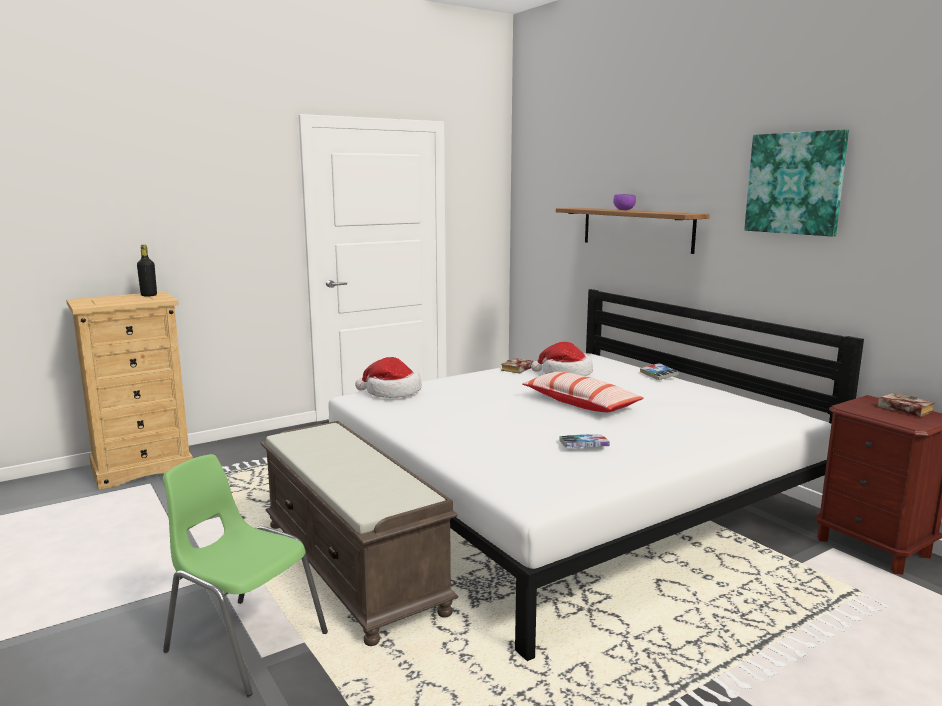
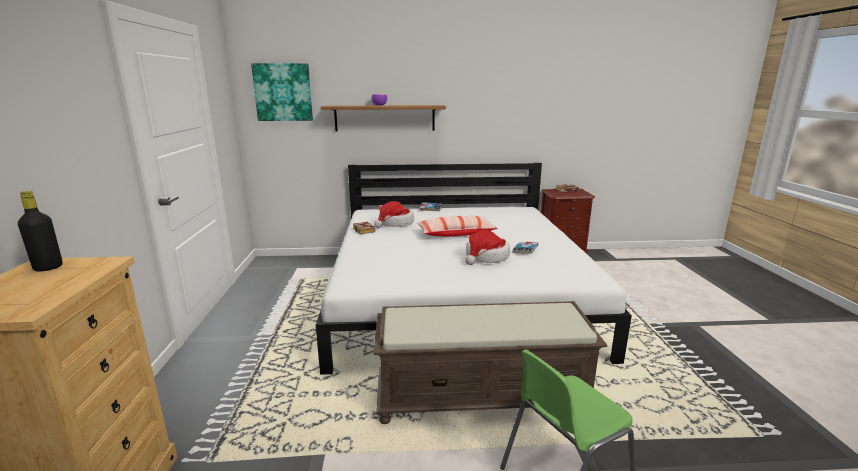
camera: 60 degrees left, 5 degrees up
(391, 392) = (356, 273): hat -> hat (486, 257)
(795, 183) = (498, 86): picture -> picture (283, 92)

